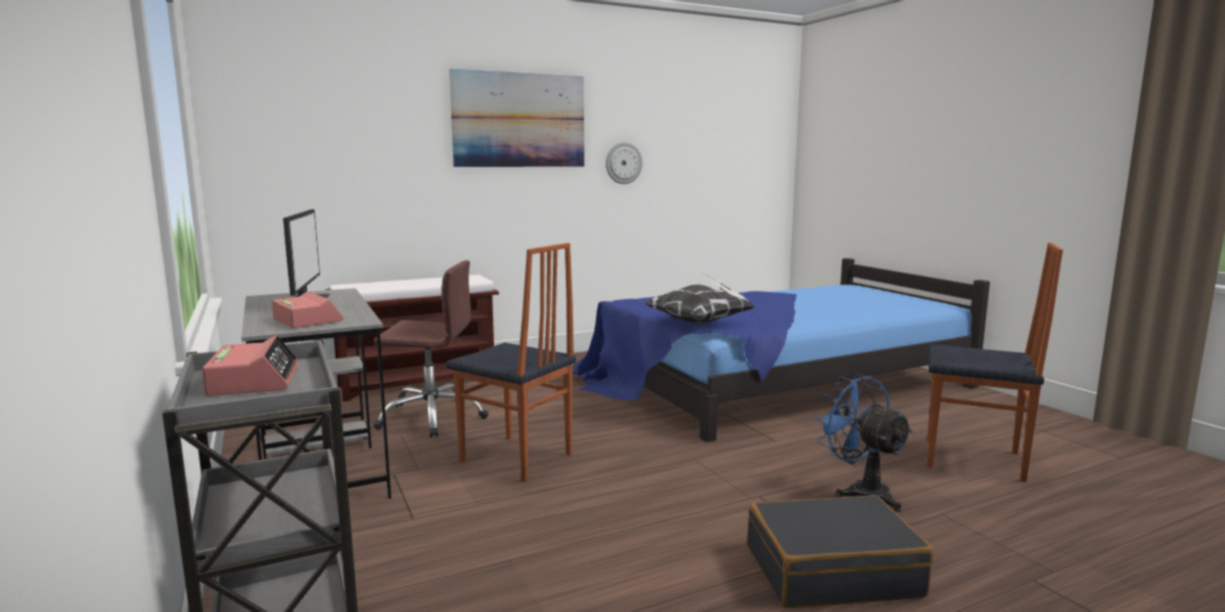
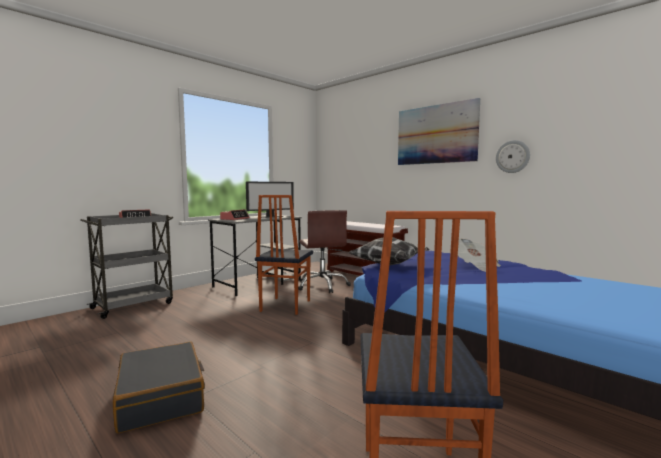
camera: 70 degrees right, 5 degrees down
(861, 492) = (286, 407): blue fan -> none

